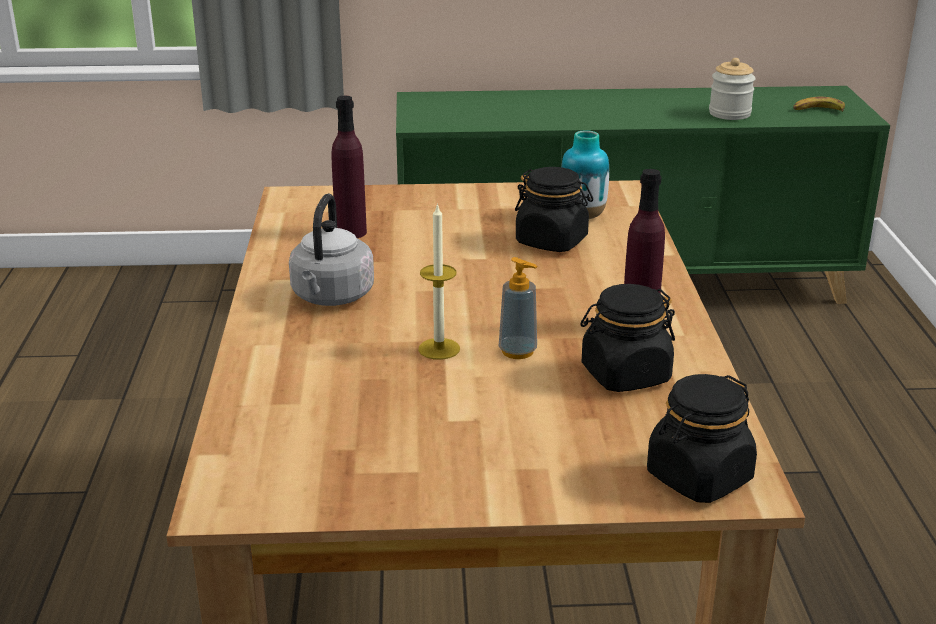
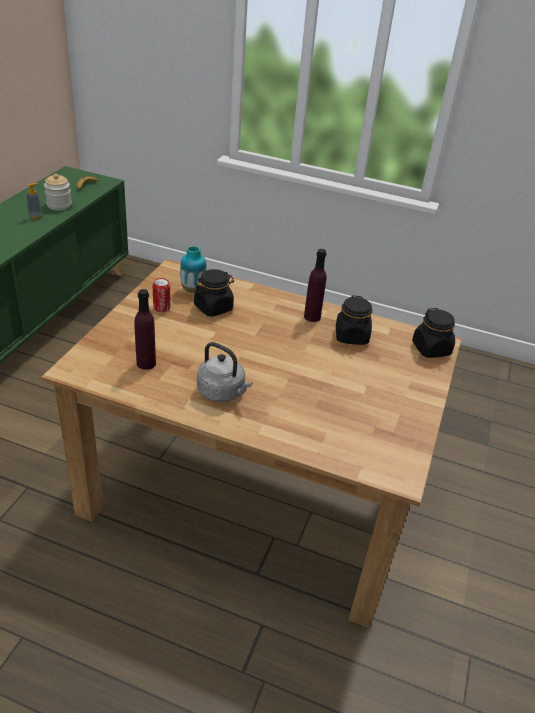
camera: 70 degrees left, 10 degrees up
(439, 349) = (300, 376): candle -> none
(501, 209) = (161, 308): none -> can
(517, 351) = (316, 355): soap dispenser -> soap dispenser (35, 216)

